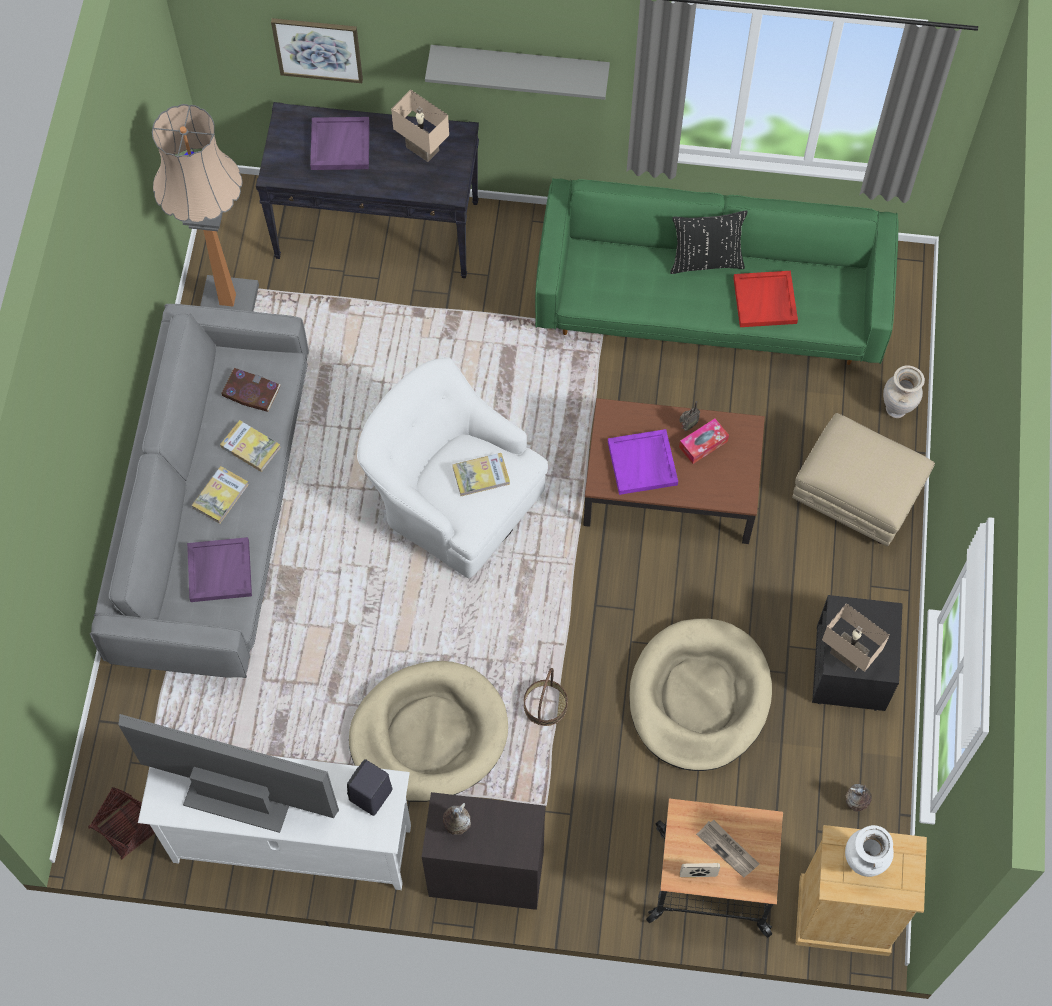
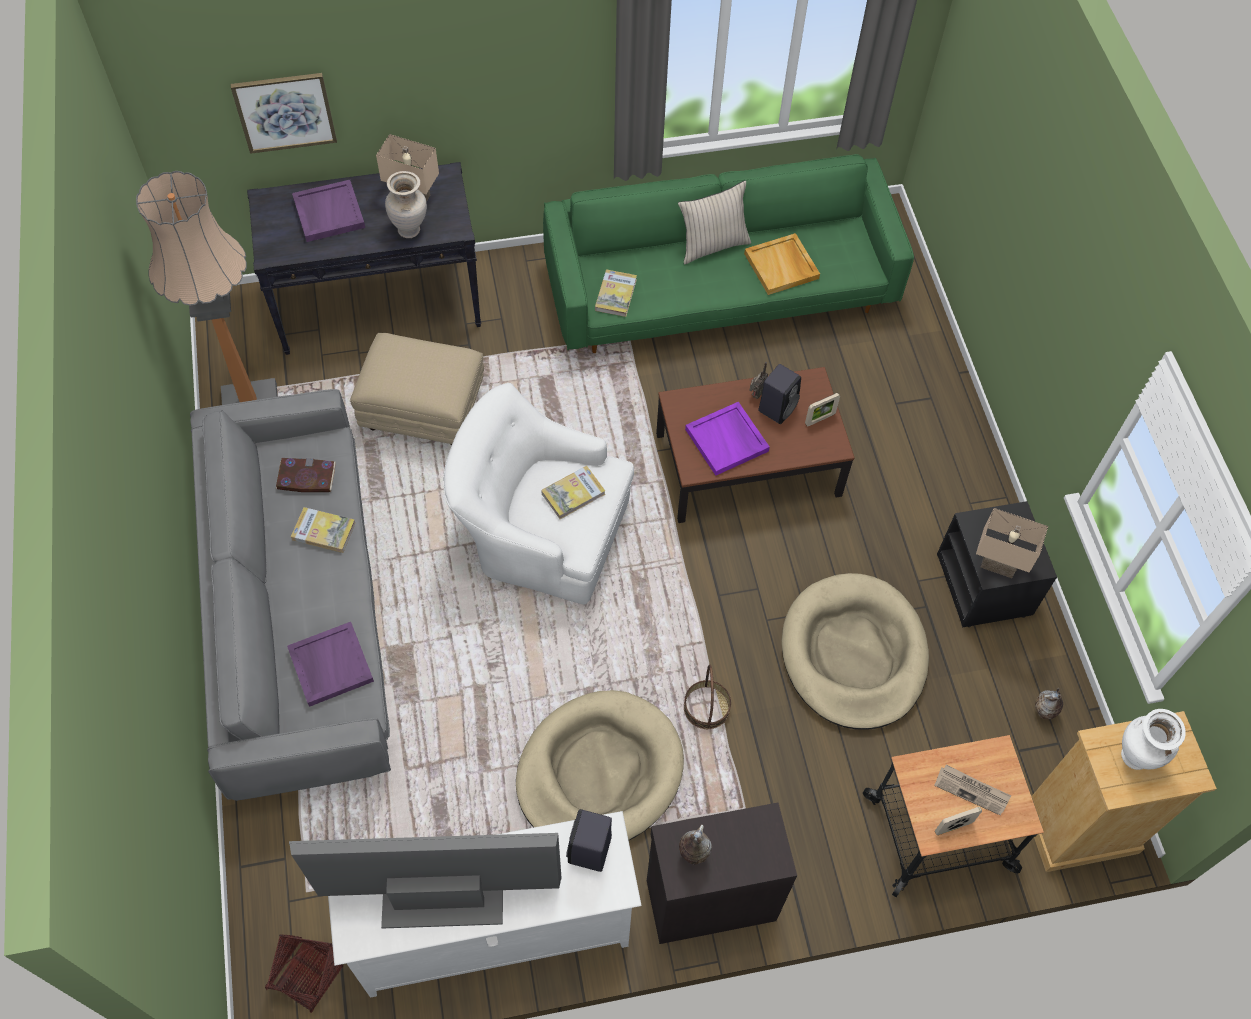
camera: 20 degrees left, 5 degrees down
(220, 496) = (307, 589): book -> book (616, 295)
(520, 65) = (496, 81): grey shelf -> none
(703, 444) = (777, 407): tissue box -> black speaker
(705, 261) = (712, 245): black pillow -> beige pillow
(738, 467) = (820, 419): none -> picture frame
(765, 301) = (782, 266): red tray -> beige tray
(857, 497) = (924, 426): beige ottoman -> beige ottoman (425, 411)
(897, 409) = (926, 340): beige vase -> beige vase (410, 230)

